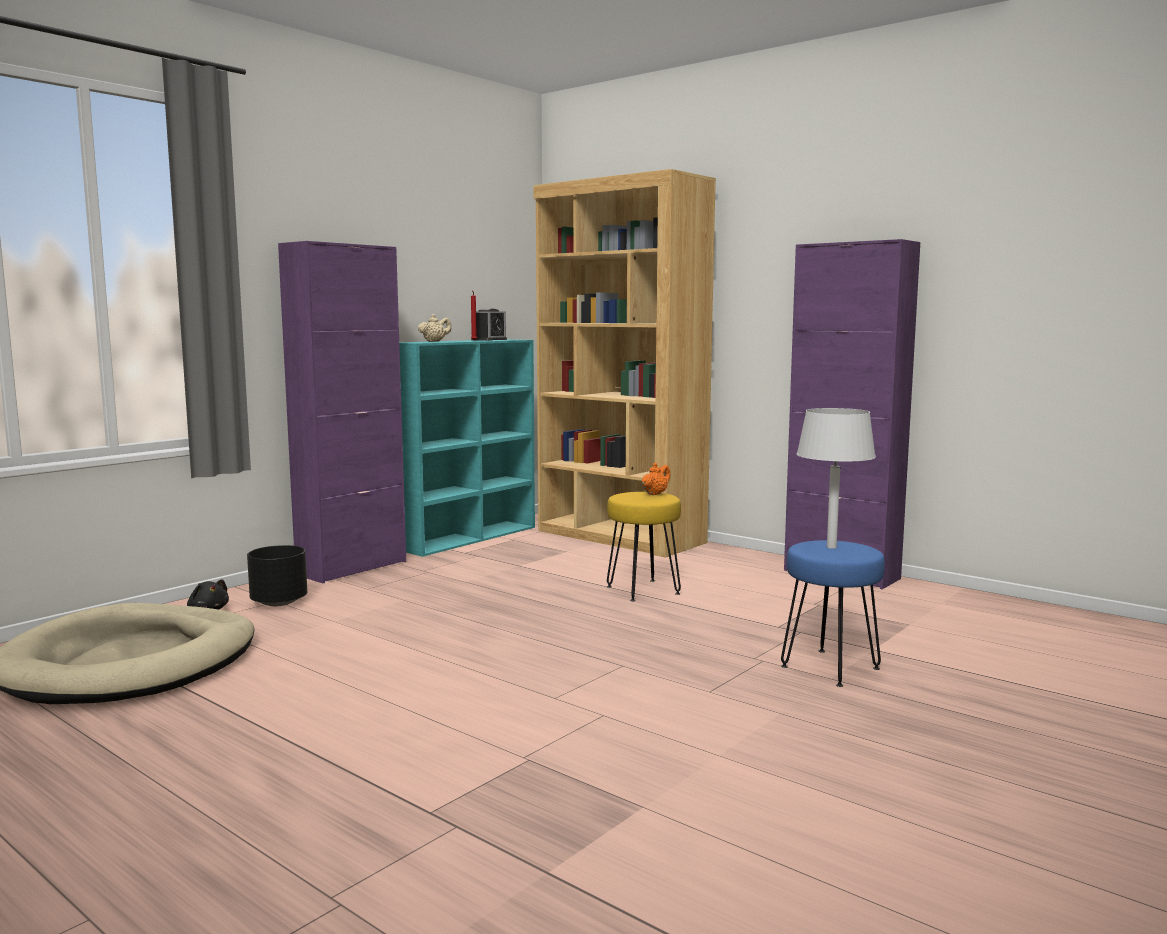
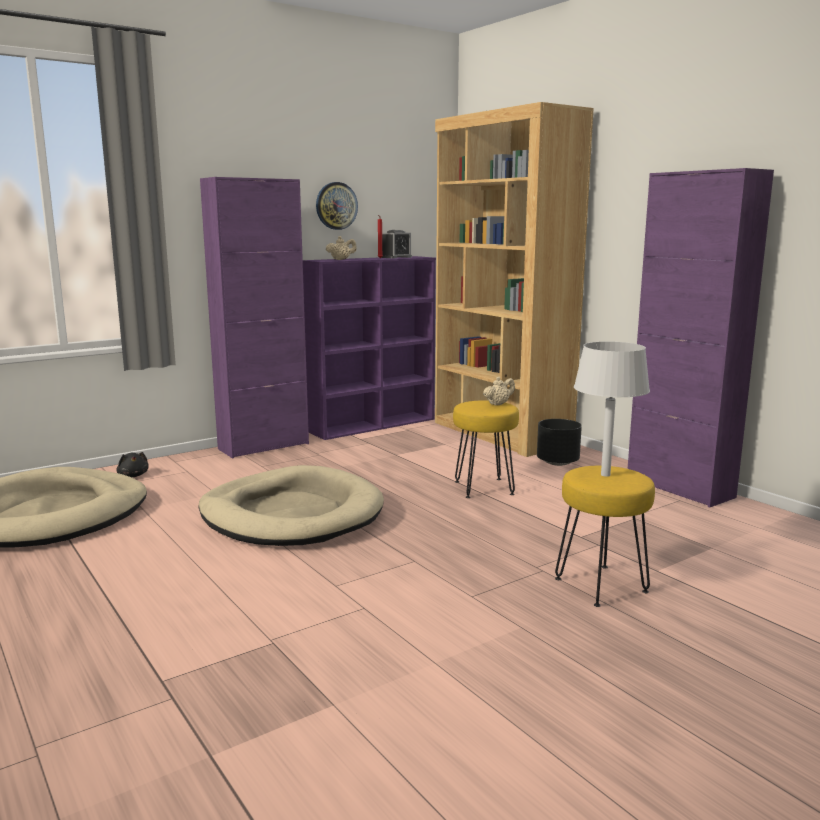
camera: 15 degrees right, 5 degrees up
(279, 602) = (188, 472): black planter -> black planter (557, 462)
(422, 280) = (336, 206): none -> wall clock
(445, 634) = (291, 514): none -> beige dog bed
(469, 537) = (374, 425): turquoise bookcase -> purple bookcase
(655, 494) = (498, 404): orange teapot -> beige teapot
(831, 667) = (602, 585): blue stool -> yellow stool

